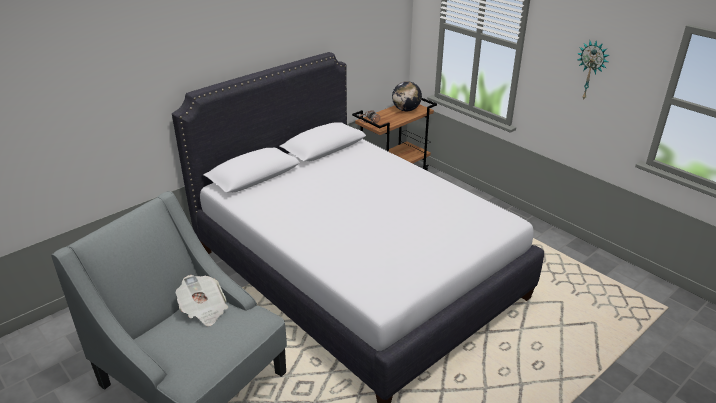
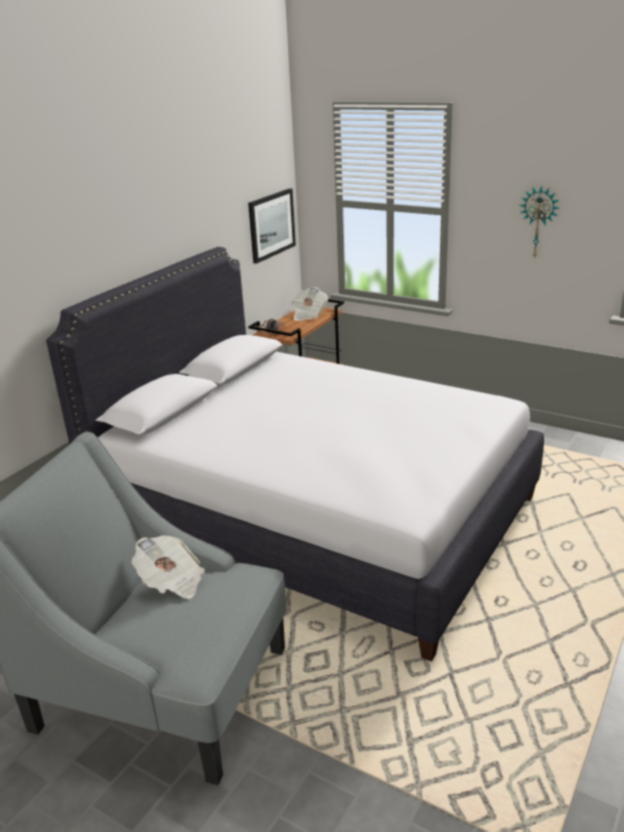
camera: 15 degrees left, 5 degrees down
(384, 35) = (271, 225): none -> picture
(406, 110) = (308, 314): globe -> newspaper

